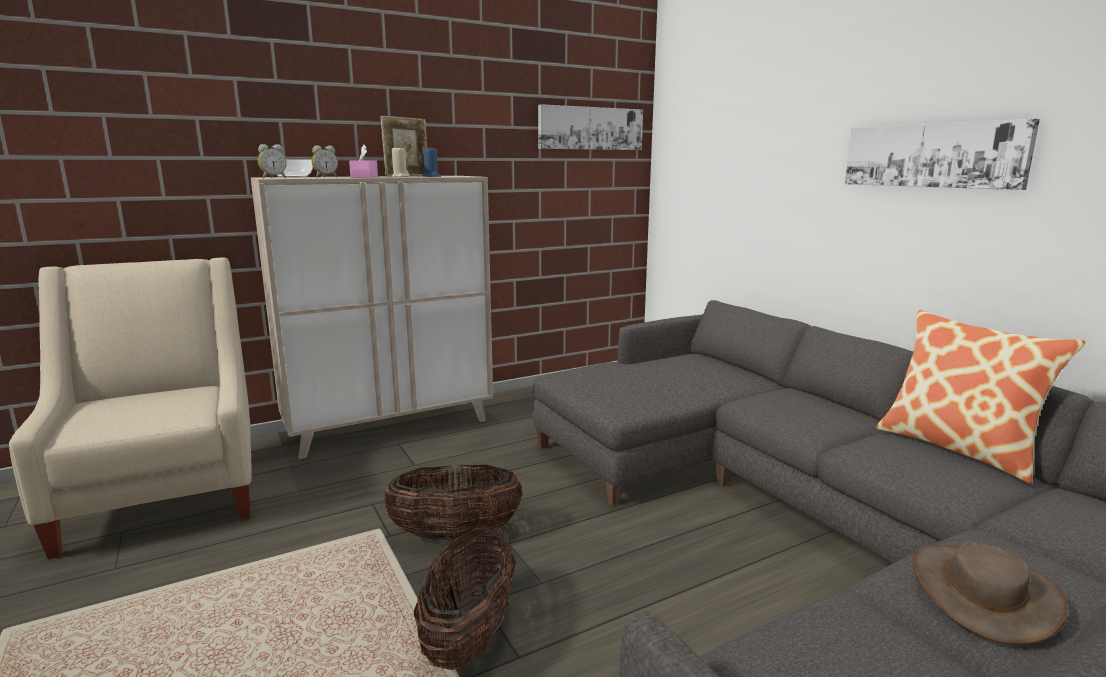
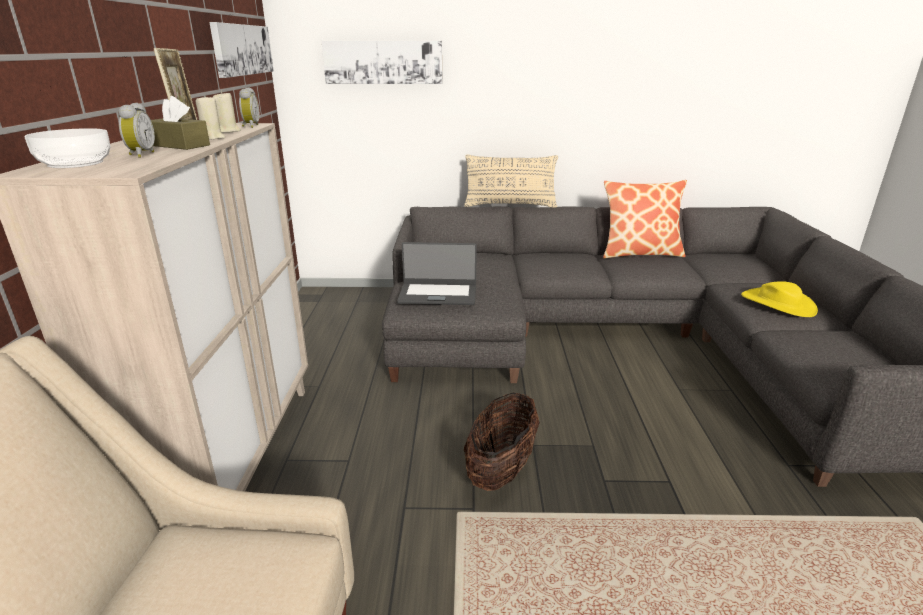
camera: 60 degrees left, 10 degrees up
(273, 178) = (124, 171): alarm clock -> alarm clock (250, 126)
(364, 177) = (179, 145): pink tissue box -> brown tissue box
(431, 176) = (228, 131): blue candle -> beige candle
(469, 635) = (639, 497): basket -> none
(603, 376) = (438, 294): none -> laptop
(812, 323) = (510, 205): none -> beige pillow
(932, 155) = (570, 79): picture -> picture (383, 62)
(983, 593) = (778, 303): brown hat -> yellow hat

